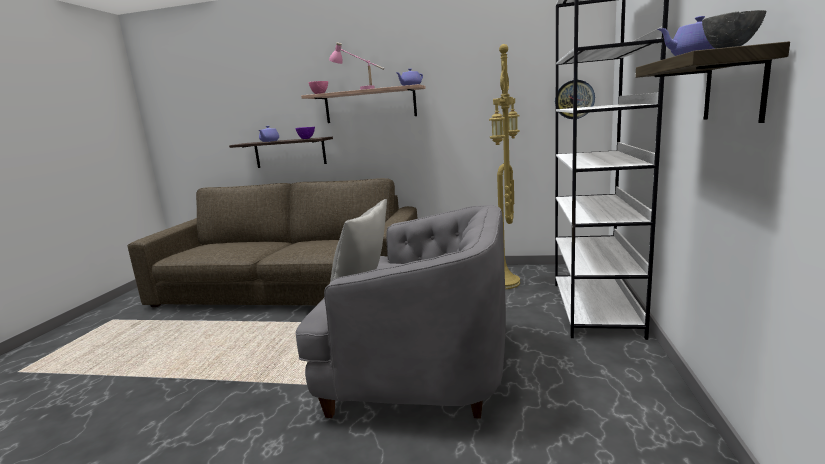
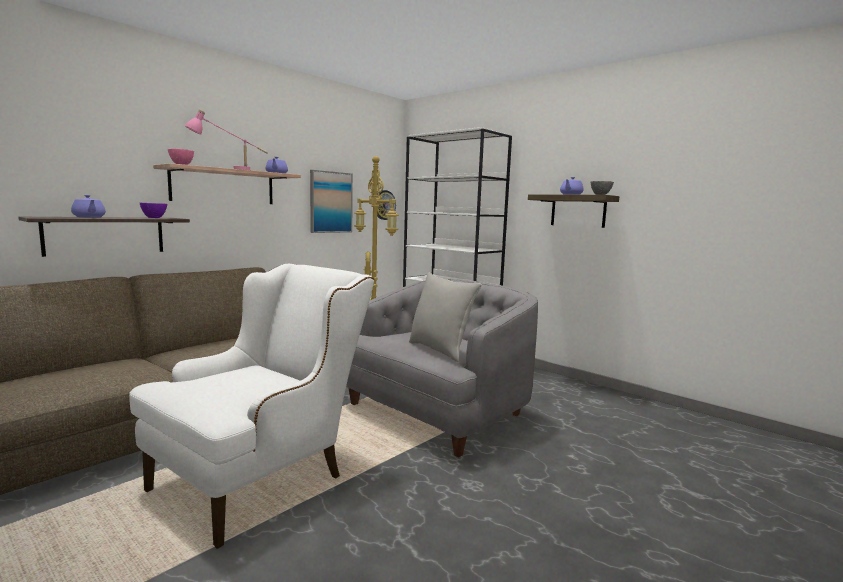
camera: 60 degrees left, 5 degrees down
(235, 350) = (263, 475): none -> white armchair
(488, 106) = (330, 202): none -> picture

